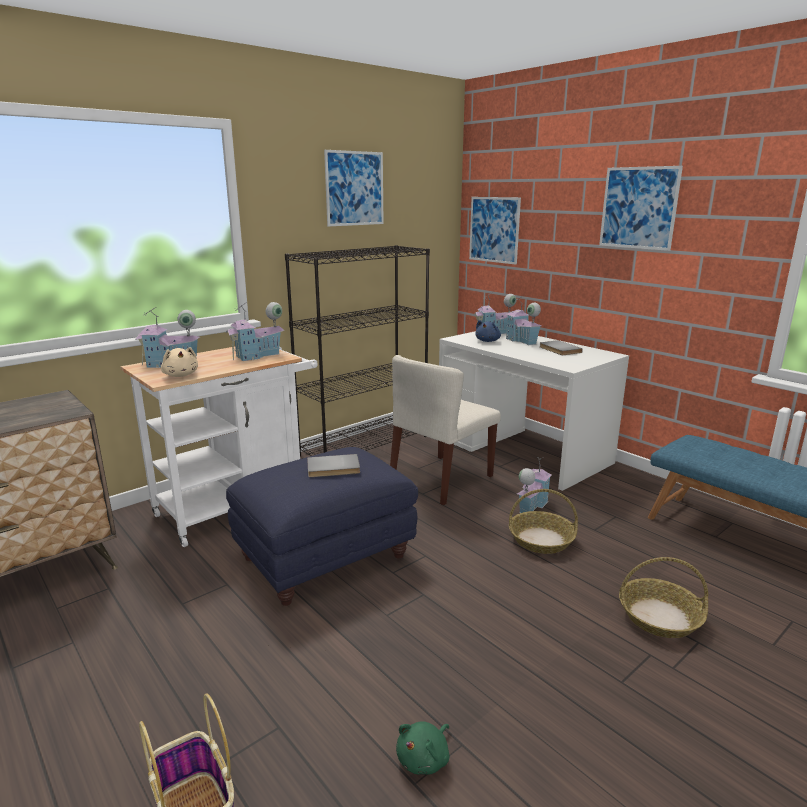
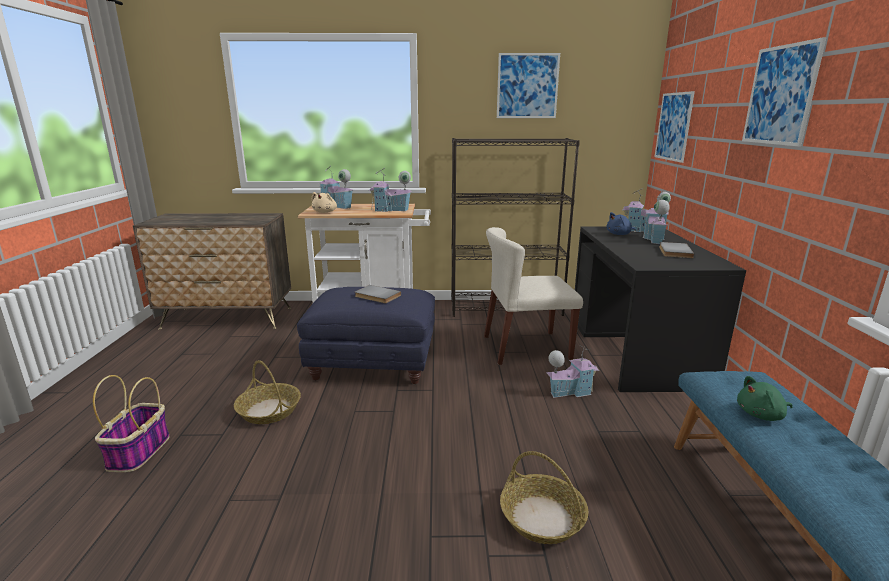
camera: 40 degrees right, 0 degrees up
(425, 759) = (252, 492): green plush toy -> green plush toy (761, 415)
(522, 449) = (635, 350): white desk -> black desk
(541, 539) = (536, 417): basket -> basket (269, 410)

